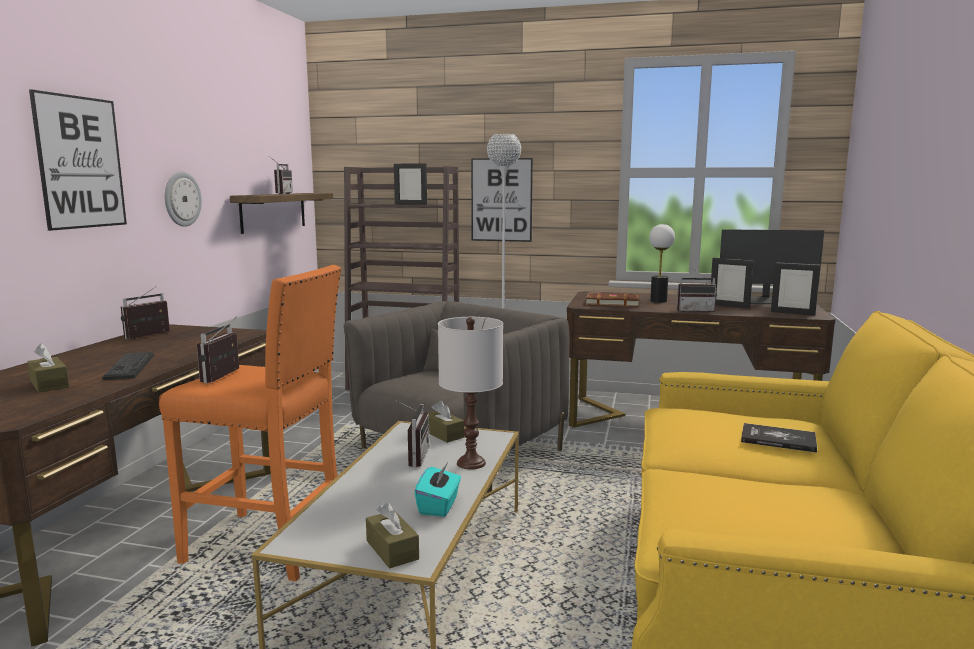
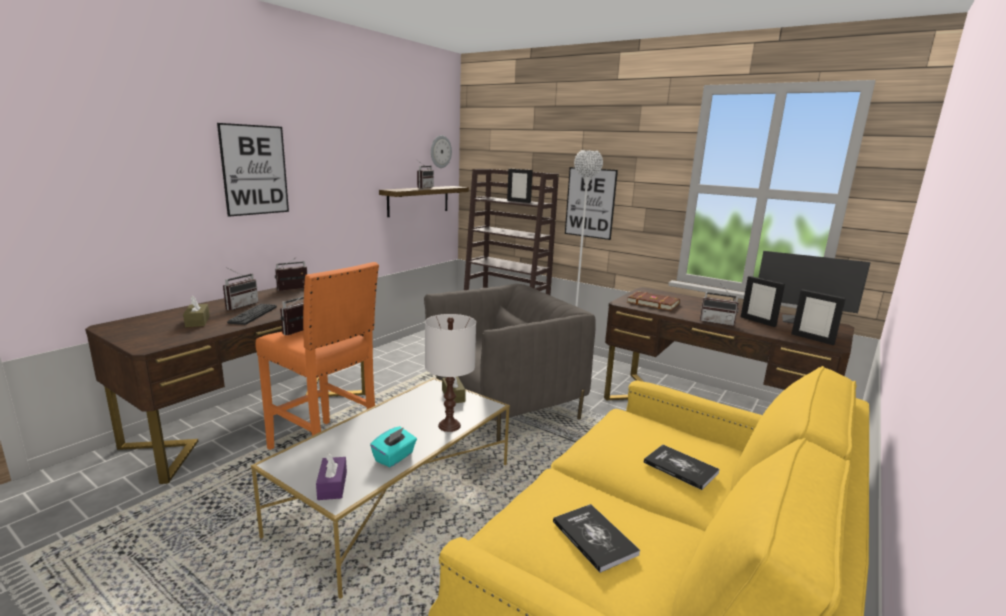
camera: 20 degrees right, 5 degrees up
(181, 199) = (336, 193): wall clock -> wall clock (440, 151)
(392, 550) = (332, 485): brown tissue box -> purple tissue box
(412, 457) = (415, 411): radio -> radio (240, 305)
(658, 301) = (696, 307): table lamp -> none
(772, 509) = (594, 538): none -> book

